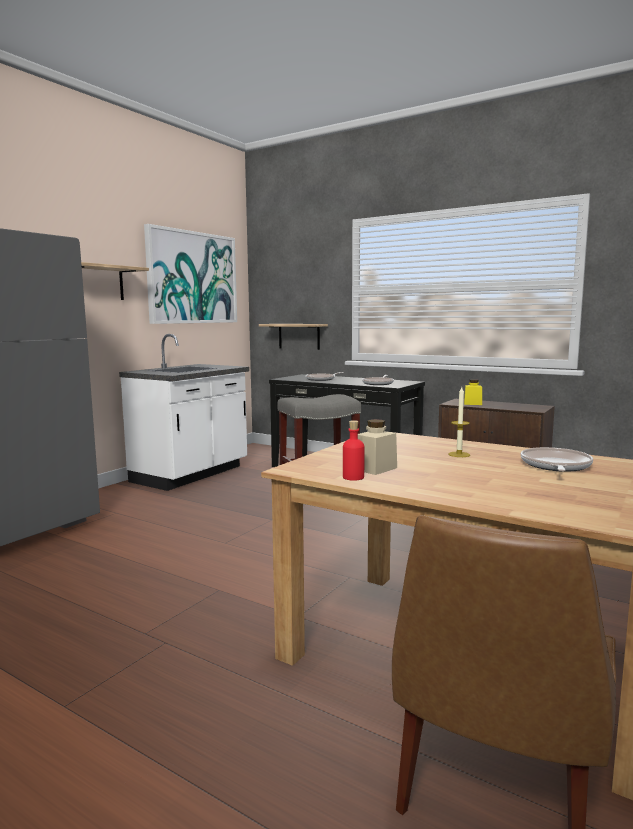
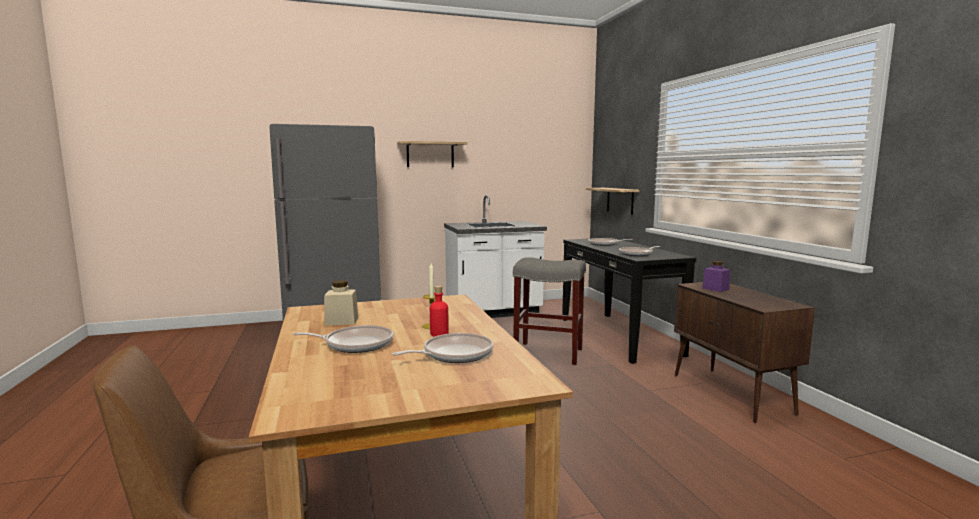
camera: 40 degrees right, 0 degrees up
(192, 278) = (525, 147): picture -> none
(353, 477) = (308, 323): red bottle -> red bottle (439, 334)
(468, 479) = (356, 344): none -> frying pan
(472, 403) = (715, 289): yellow jar -> purple jar

